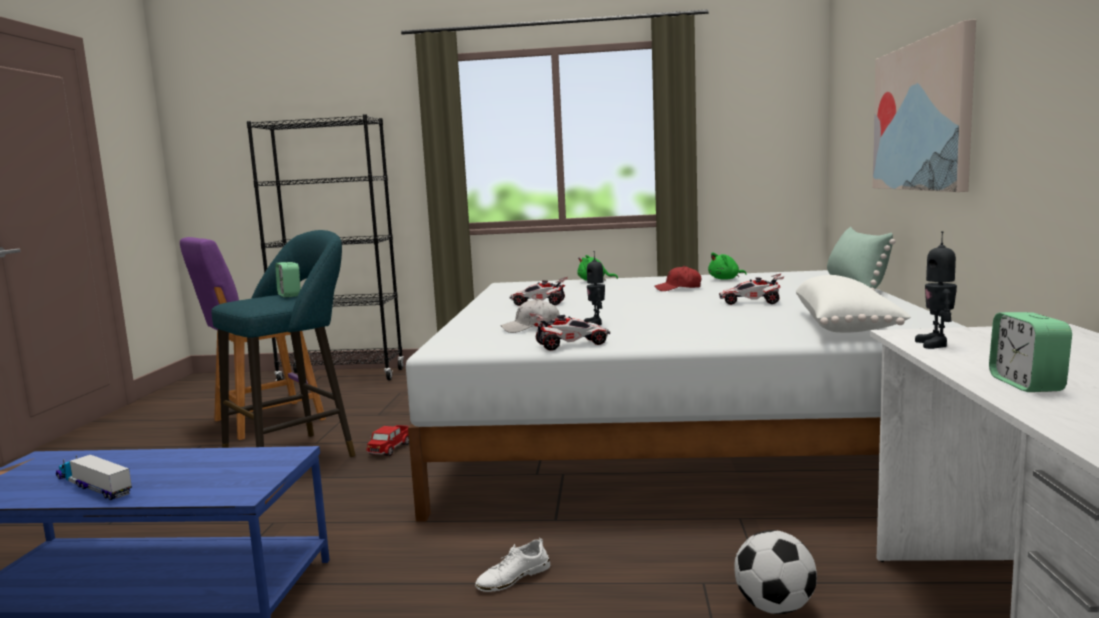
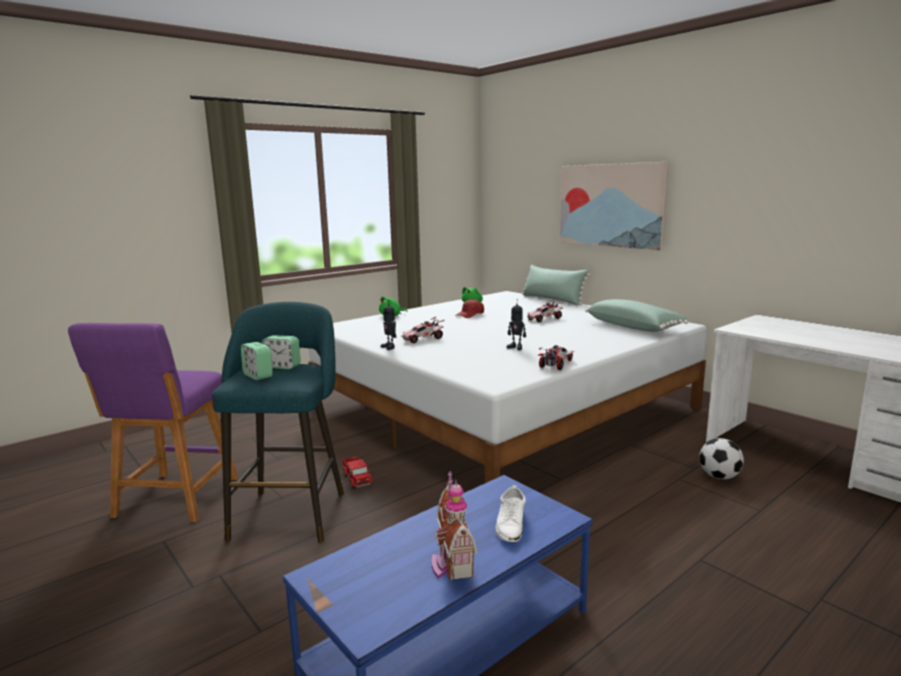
camera: 45 degrees left, 5 degrees up
(93, 486) = (451, 564): toy truck -> toy house
(342, 376) = (150, 439): black bookcase -> none
(513, 577) = (611, 515): white shoe -> white shoe (511, 524)
(531, 328) = (490, 358): white cap -> none
(845, 326) = (634, 327): white pillow -> green pillow
(936, 344) = (759, 332): toy robot -> toy robot (389, 347)
(1026, 384) = (839, 344): alarm clock -> alarm clock (258, 376)

